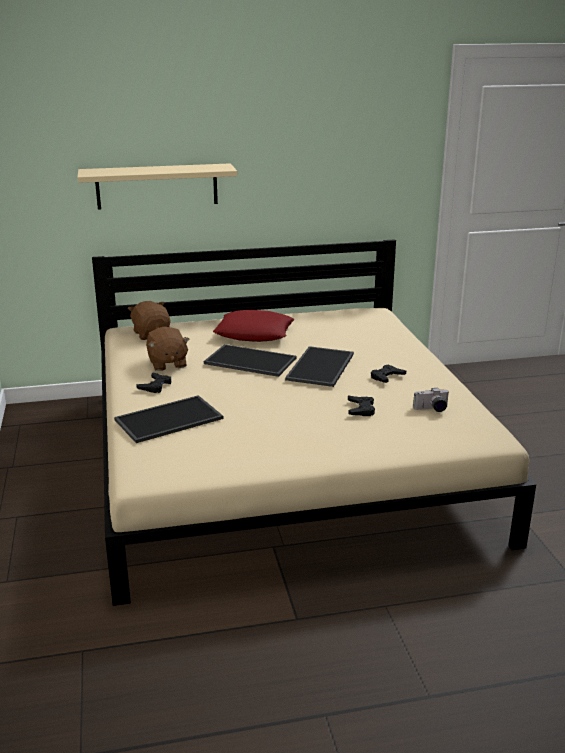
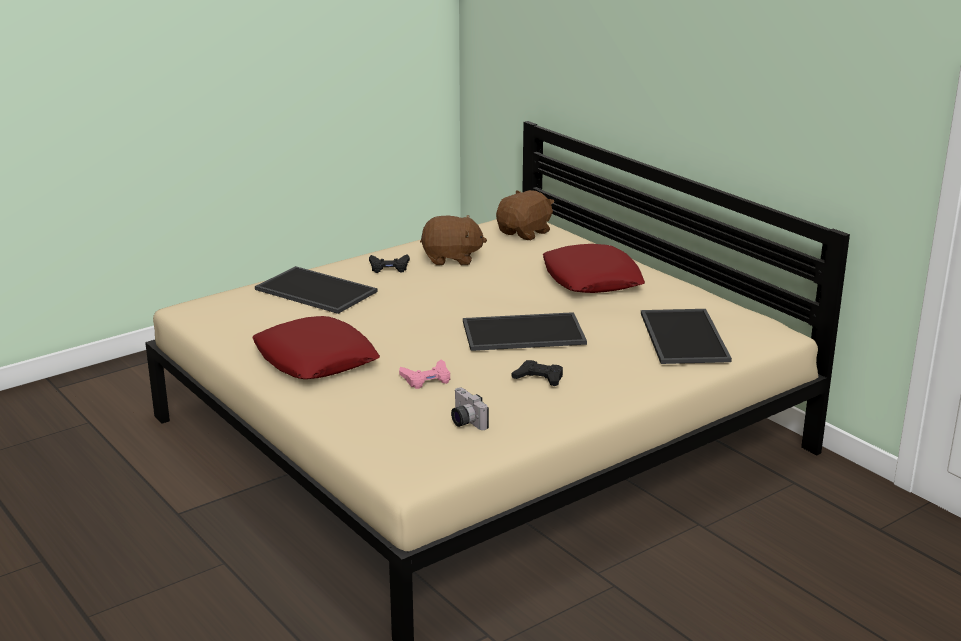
camera: 65 degrees right, 0 degrees up
(157, 186) = (595, 54): beige shelf -> none
(167, 363) = (451, 259): brown plush toy -> brown plush toy turned 135 degrees counterclockwise
(249, 361) = (497, 293): tray -> tray (681, 336)
(295, 441) = (316, 359): none -> red pillow
(361, 409) = (427, 379): black game controller -> pink game controller

